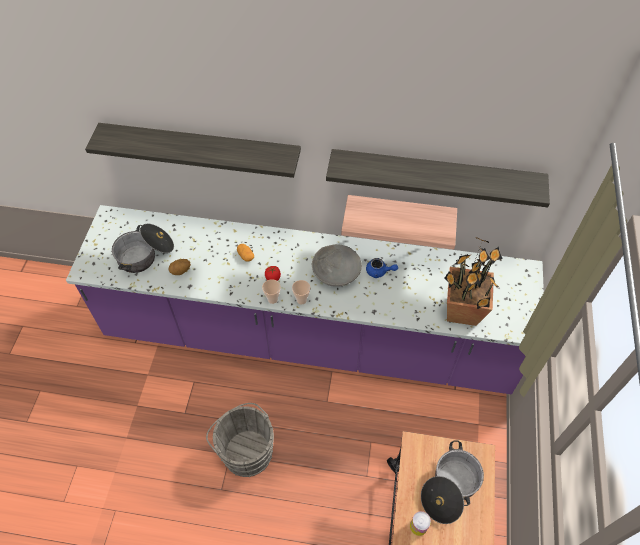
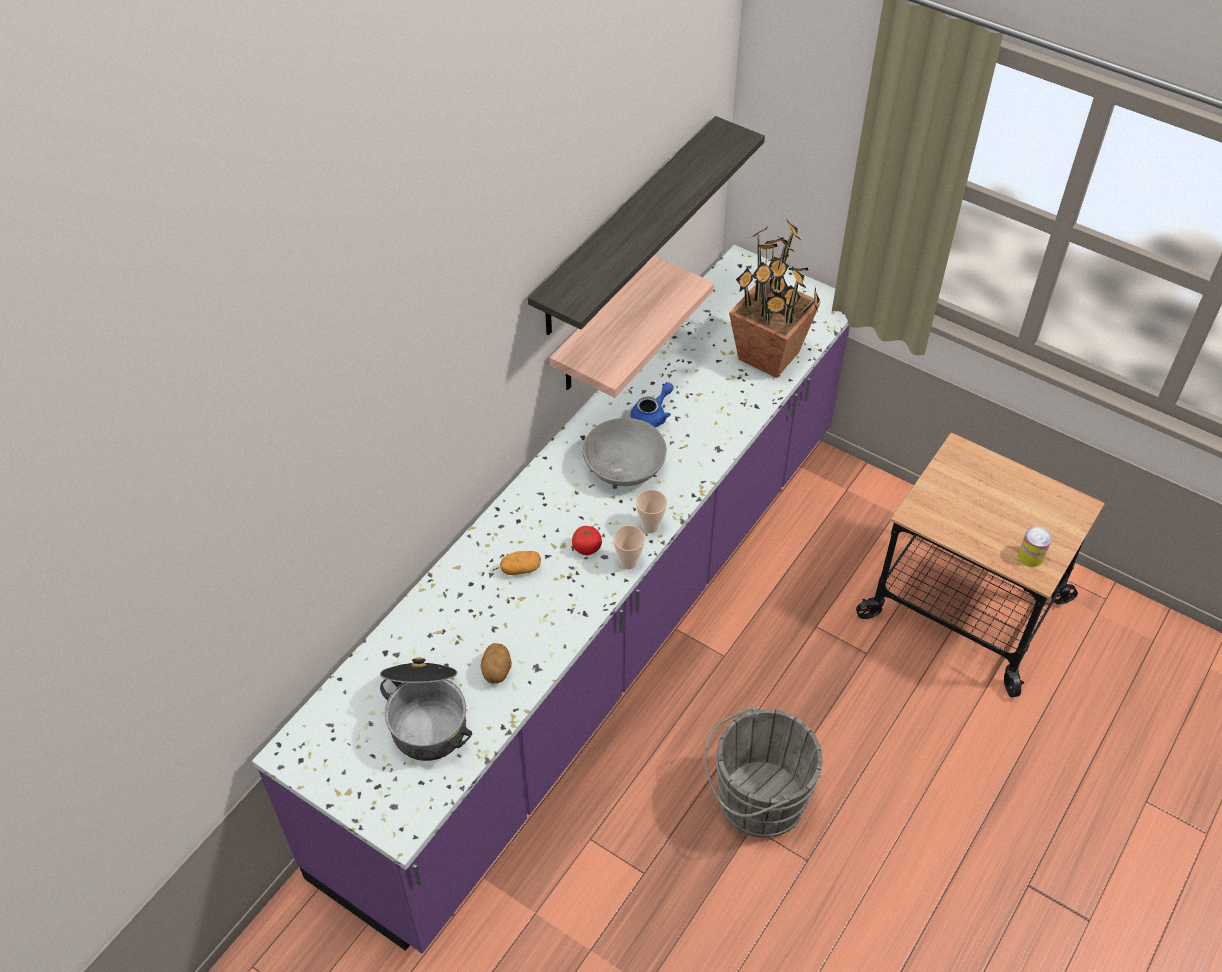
camera: 65 degrees left, 5 degrees down
(201, 149) = (381, 470): shelf -> none
(449, 488) = (991, 503): cooking pot -> none

